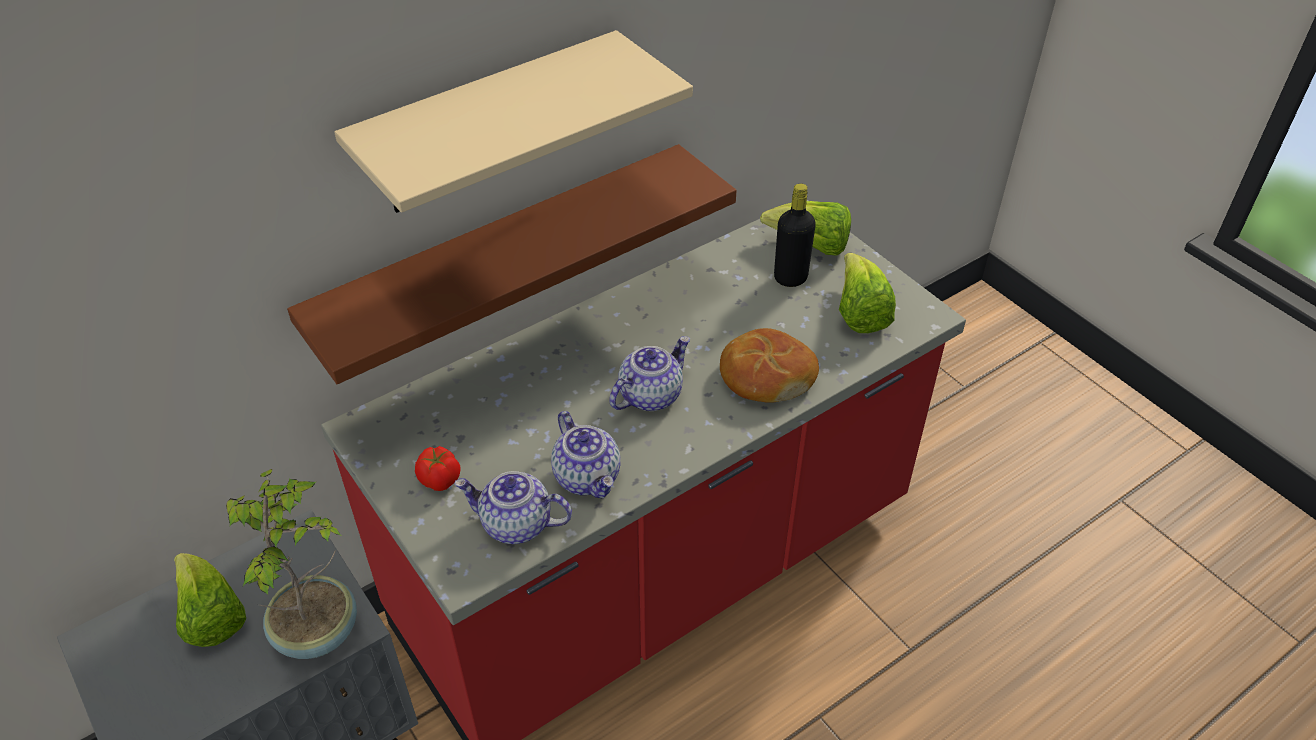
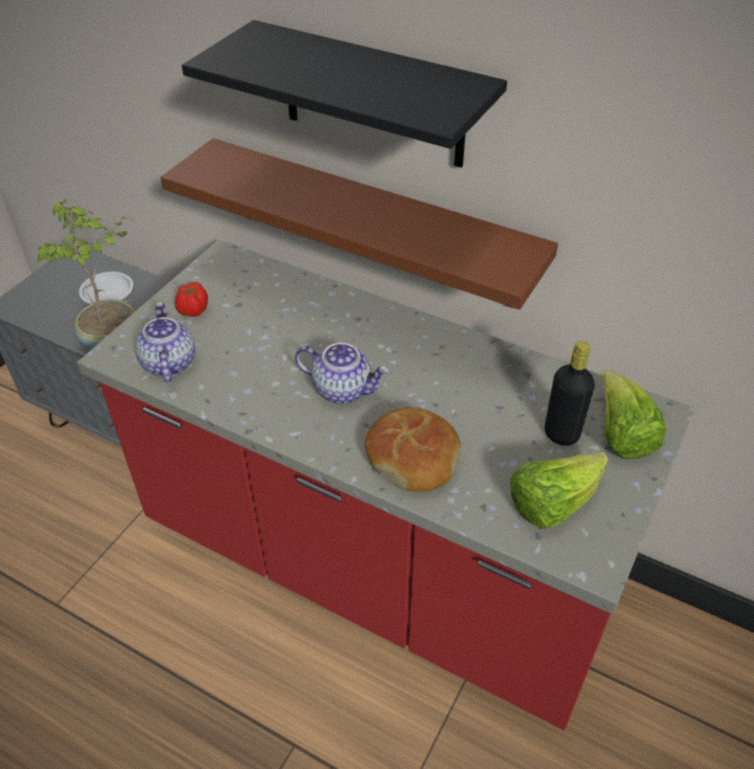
camera: 65 degrees right, 0 degrees up
(211, 617) = (106, 292): lettuce -> white plate
(489, 125) = (373, 96): beige shelf -> black shelf
(588, 477) = (233, 384): teapot -> none

